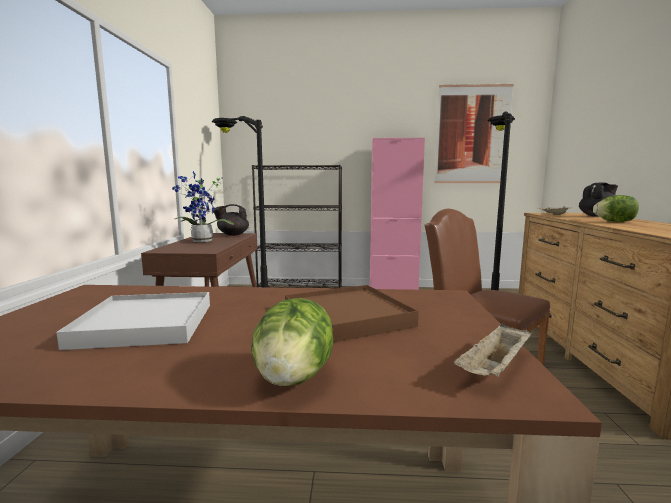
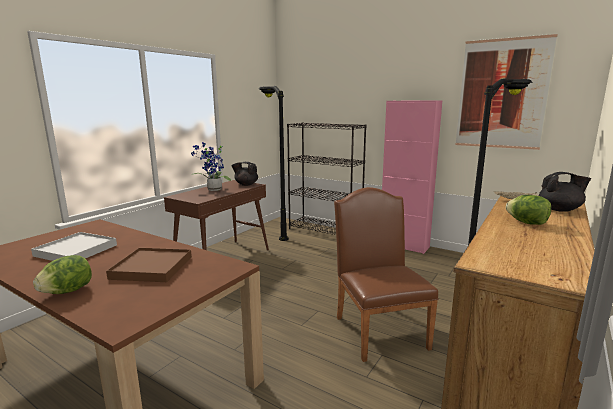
camera: 30 degrees right, 5 degrees up
(495, 369) = (137, 313): beige tray -> none

